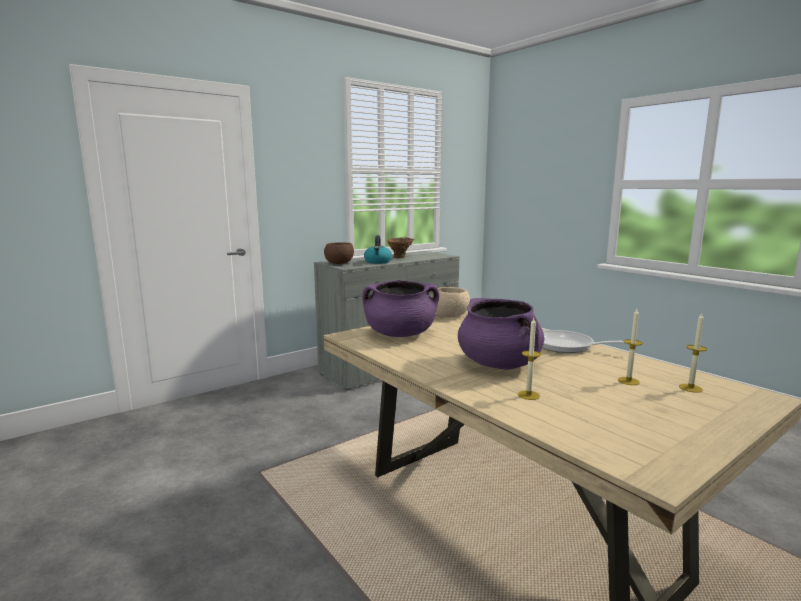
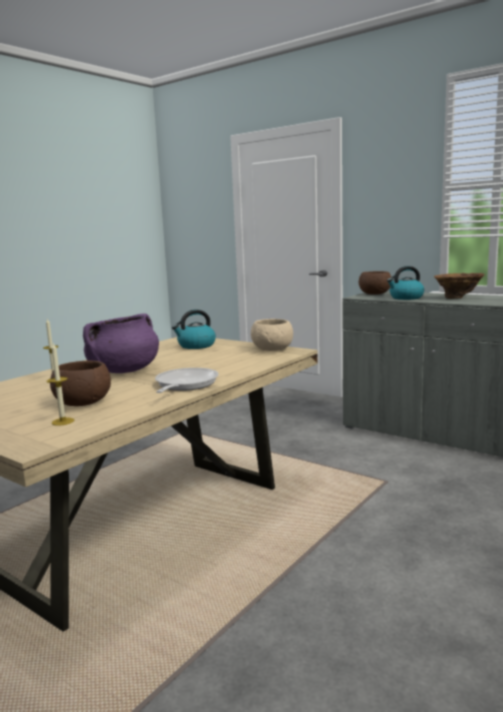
camera: 75 degrees right, 0 degrees up
(400, 334) = (196, 346): purple cooking pot -> kettle
(628, 381) = (83, 403): candle -> brown bowl

